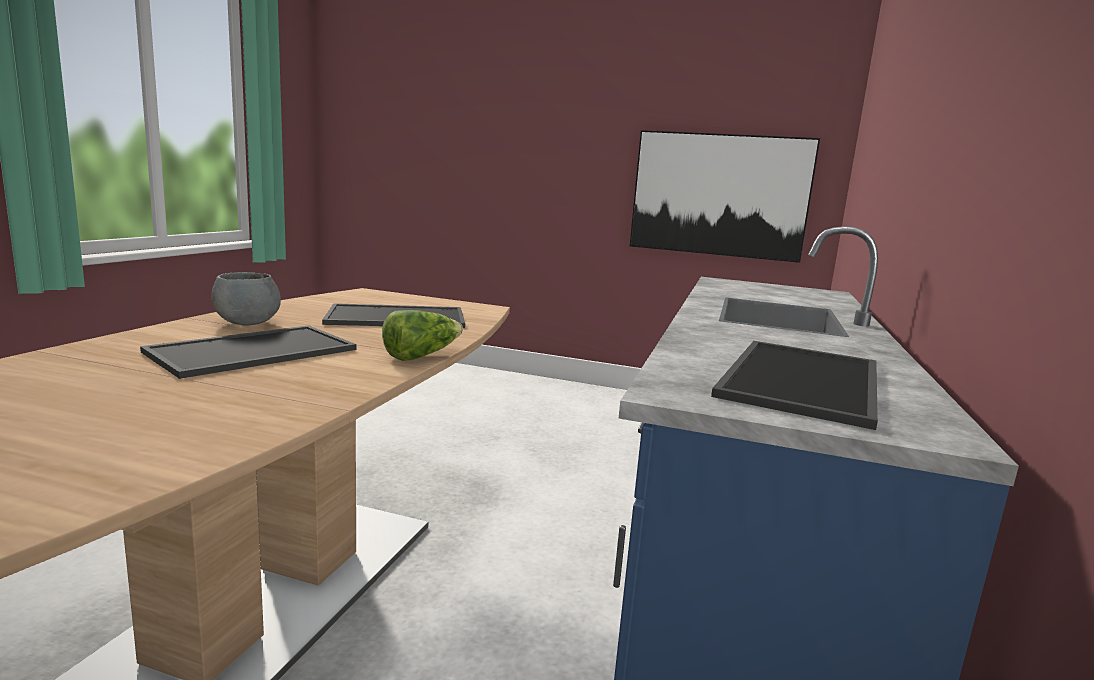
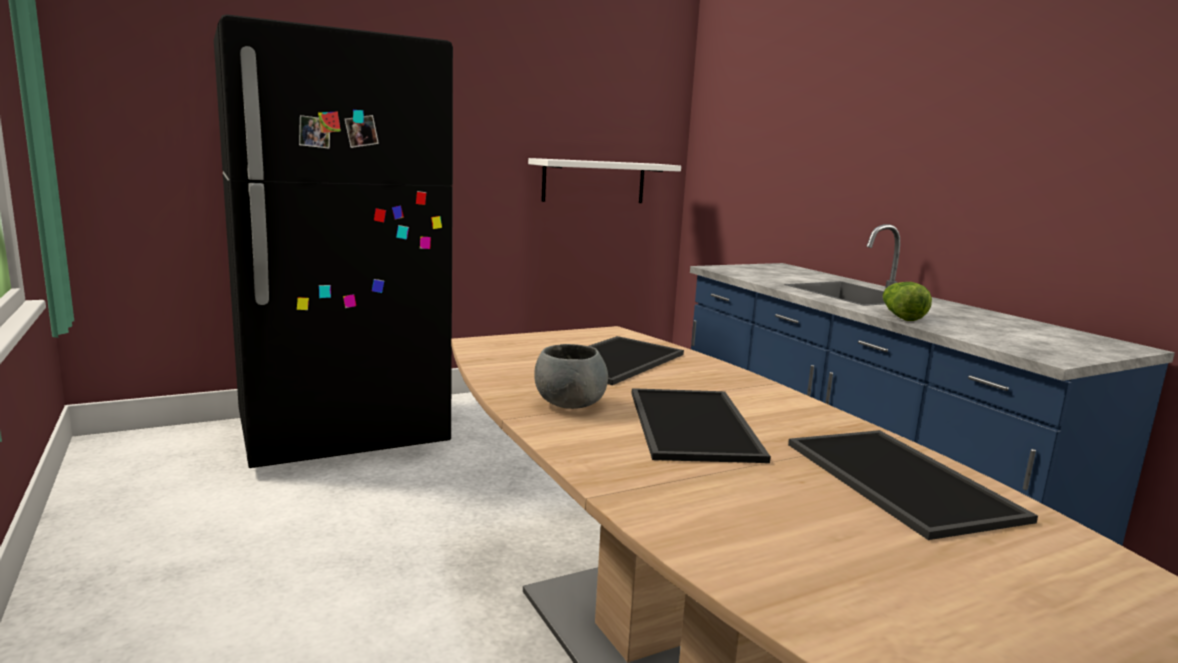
camera: 45 degrees left, 0 degrees up
(421, 356) = (765, 386): lettuce -> lettuce (900, 316)
(435, 380) = (343, 435): none -> black fridge
(719, 195) = (594, 181): picture -> white shelf
(805, 381) = (1032, 335): tray -> tray (904, 480)

